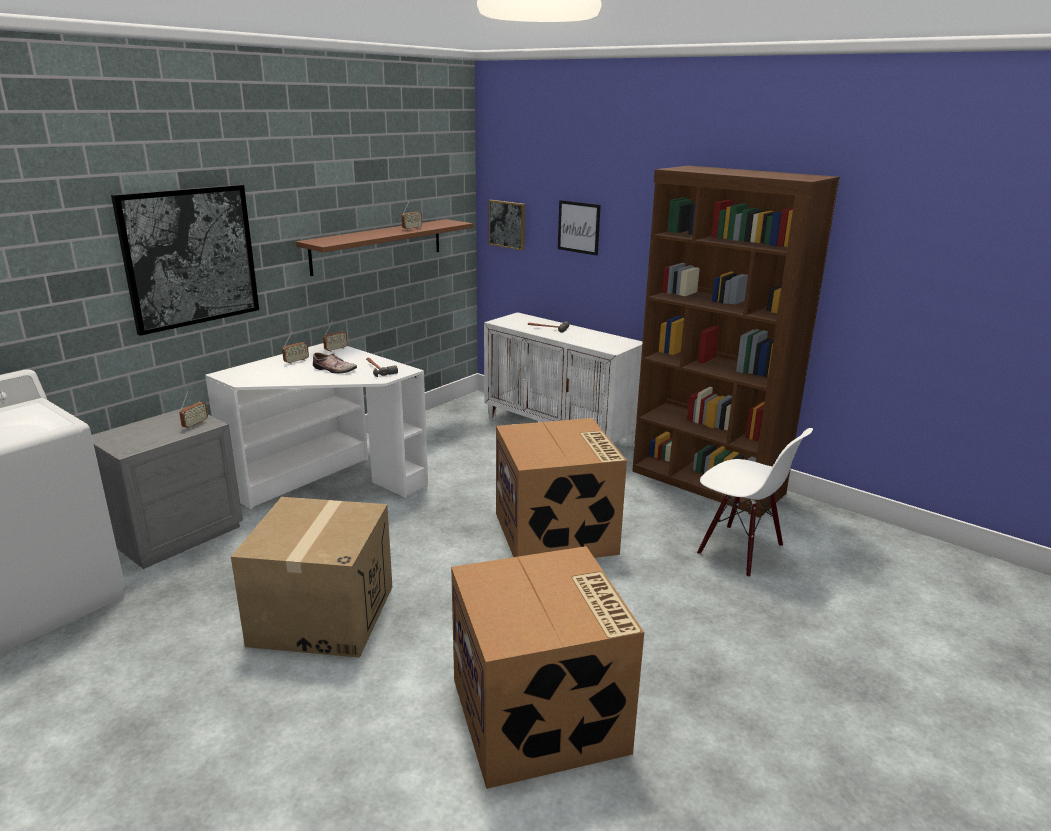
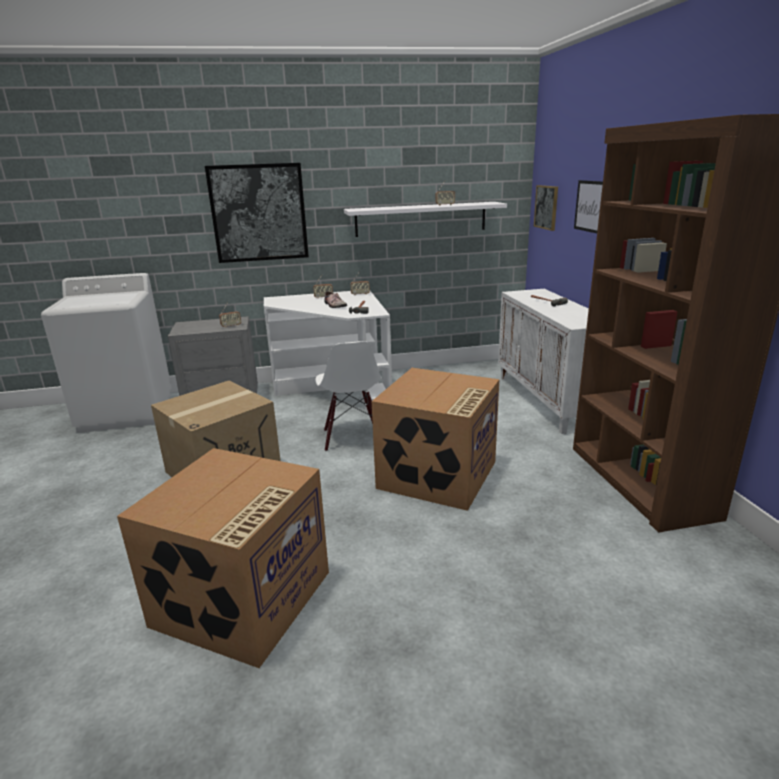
camera: 40 degrees right, 0 degrees up
(378, 246) = (421, 219): brown shelf -> white shelf
(739, 550) = (591, 553): white chair -> white chair (352, 437)

